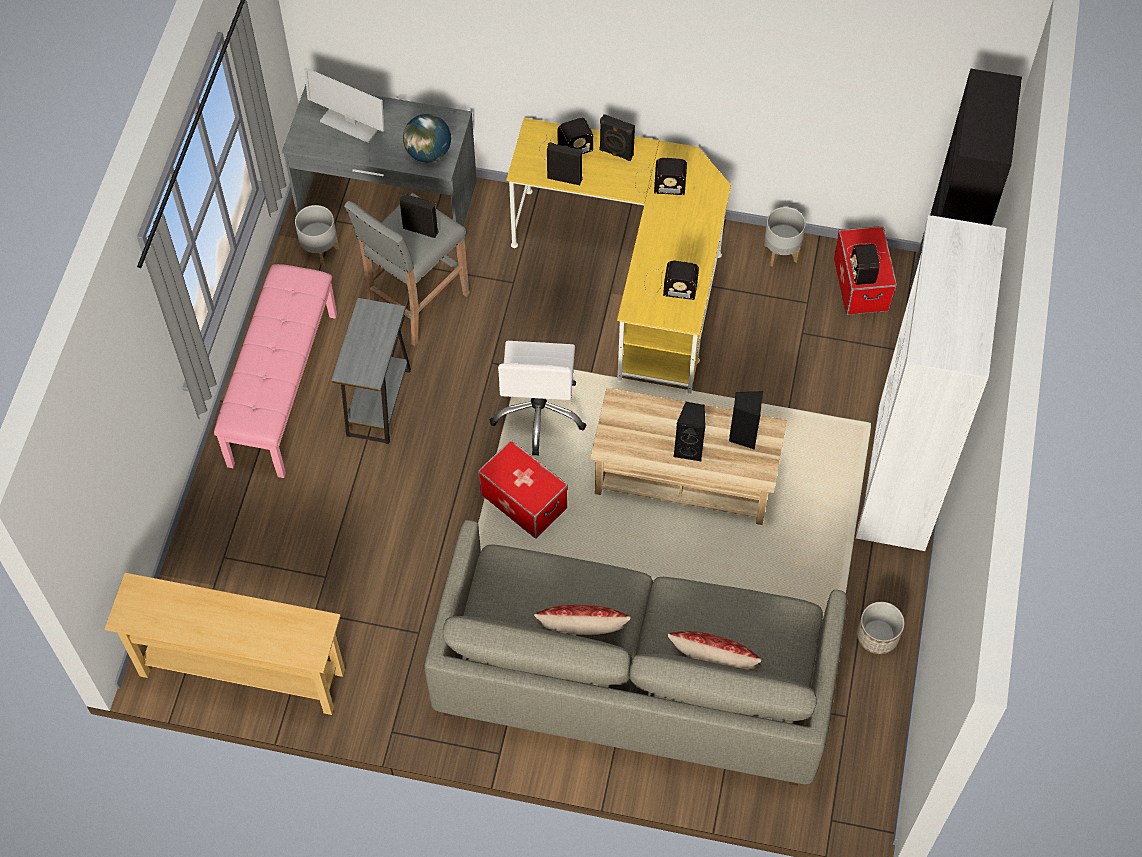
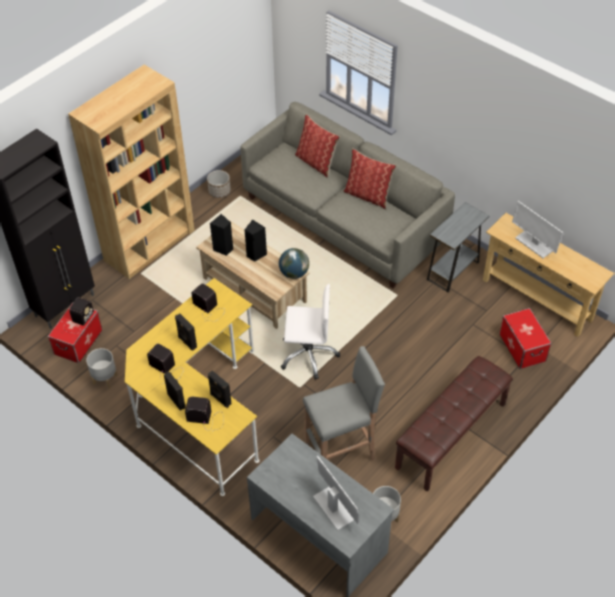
camera: 150 degrees left, 10 degrees down
(251, 626) = (534, 244): none -> monitor
(282, 388) = (451, 436): pink bench -> brown bench
(378, 402) = (397, 401): grey side table -> grey side table (453, 271)
(421, 229) = (332, 404): black speaker -> black speaker (187, 342)
(428, 152) = (294, 459): globe -> globe (294, 273)
(523, 501) = (346, 315): storage box -> storage box (522, 347)
(539, 413) = (308, 354): white office chair -> white office chair turned 60 degrees clockwise
(899, 477) = (150, 245): white bookcase -> brown bookcase

